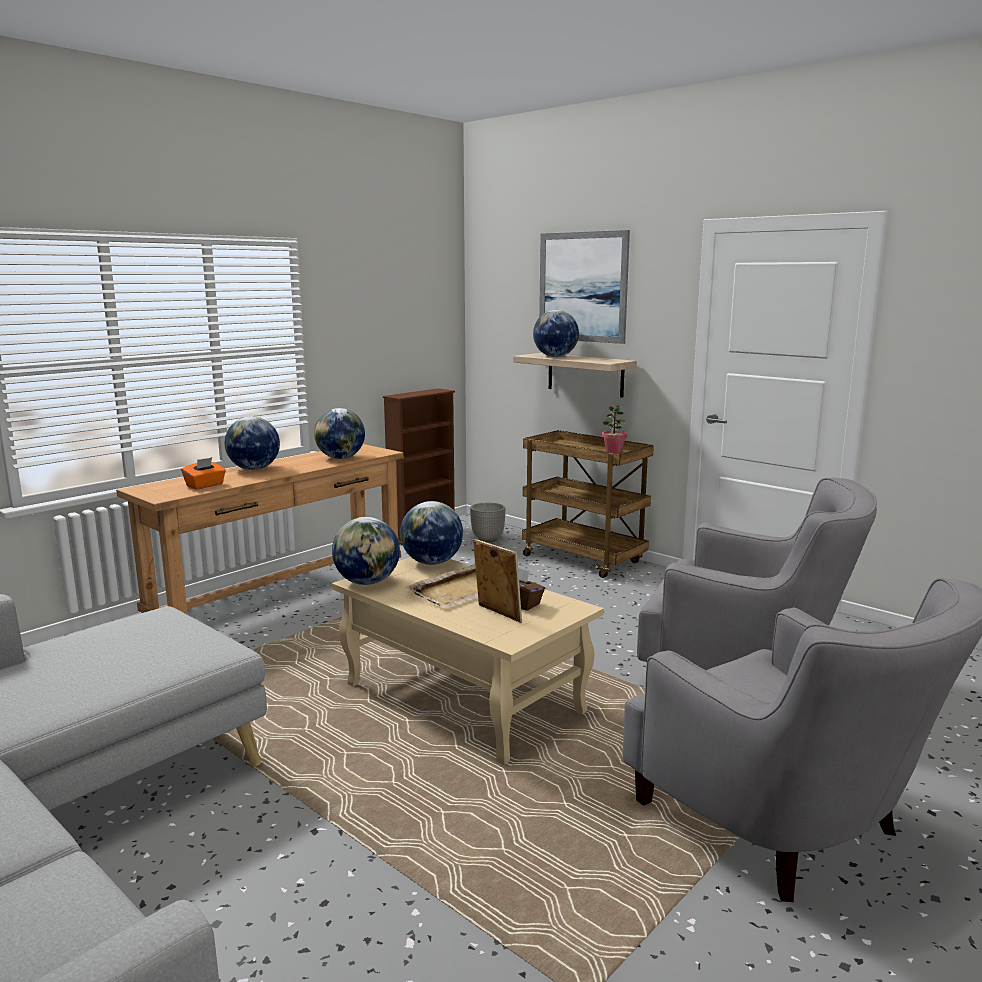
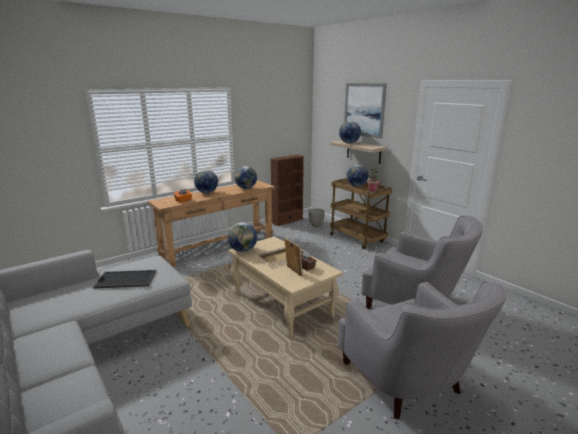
camera: 10 degrees right, 5 degrees up
(102, 659) = (125, 280): none -> tray
(431, 562) = (274, 242): globe -> globe (356, 186)

